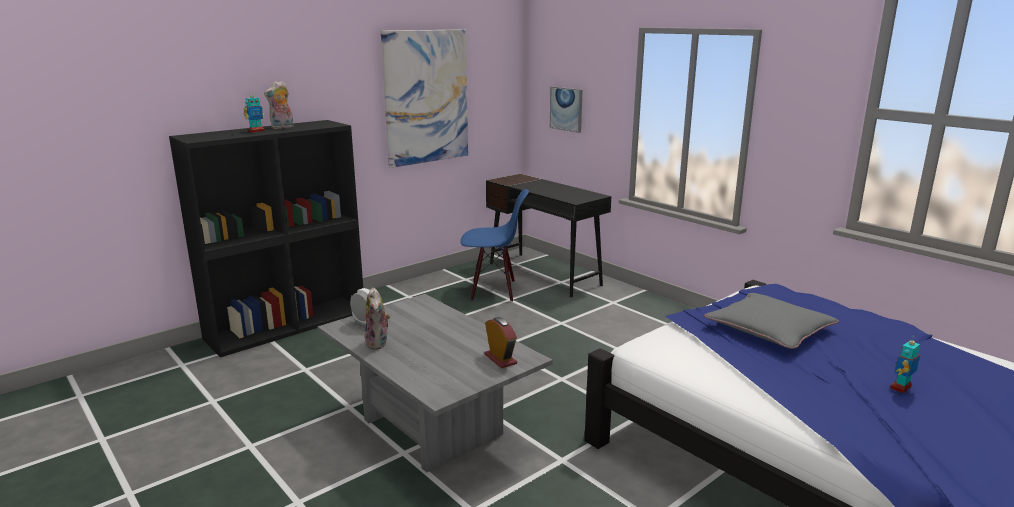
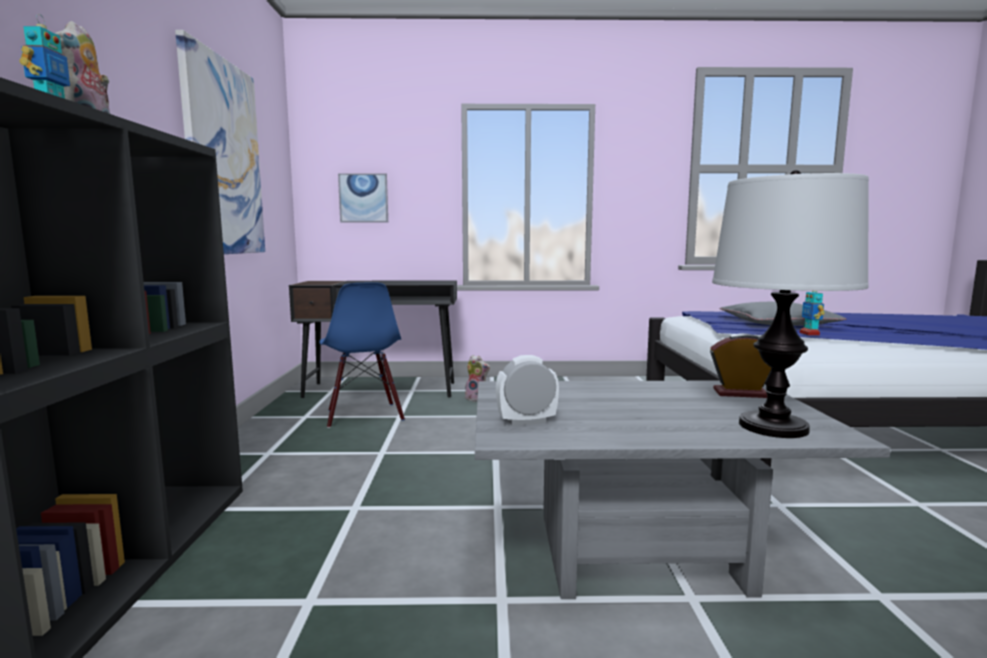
camera: 50 degrees left, 10 degrees down
(378, 343) = (614, 429): plush toy -> plush toy (477, 399)
(434, 377) = (773, 426): none -> table lamp
(493, 291) = (364, 415): blue chair -> blue chair turned 120 degrees clockwise
(901, 388) = (912, 326): toy robot -> toy robot (809, 334)

